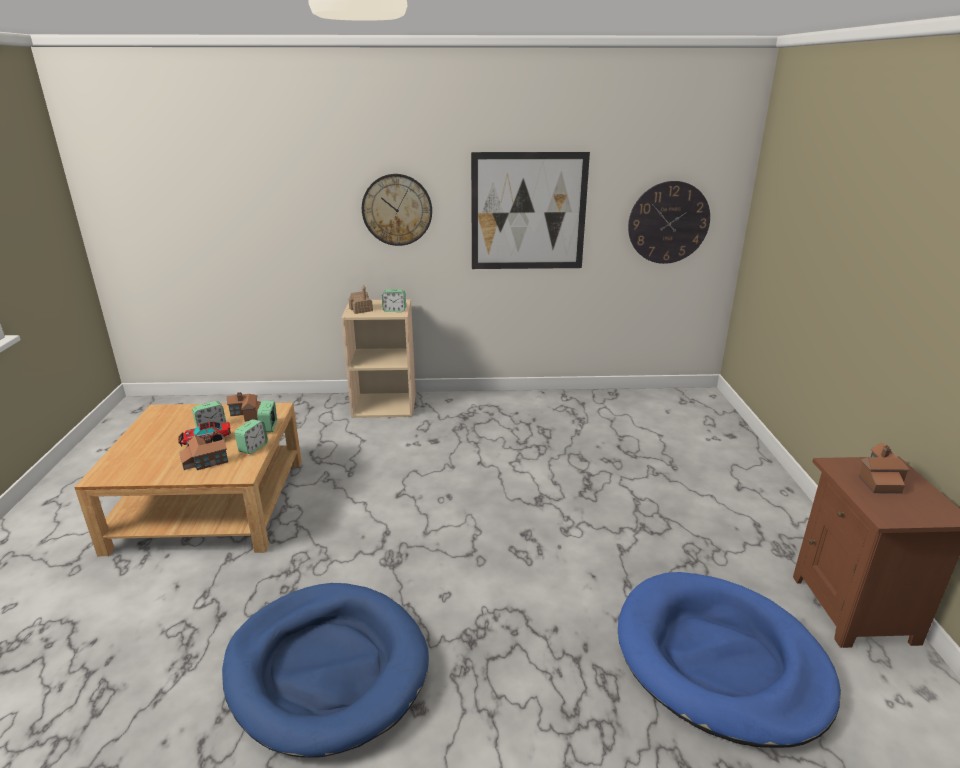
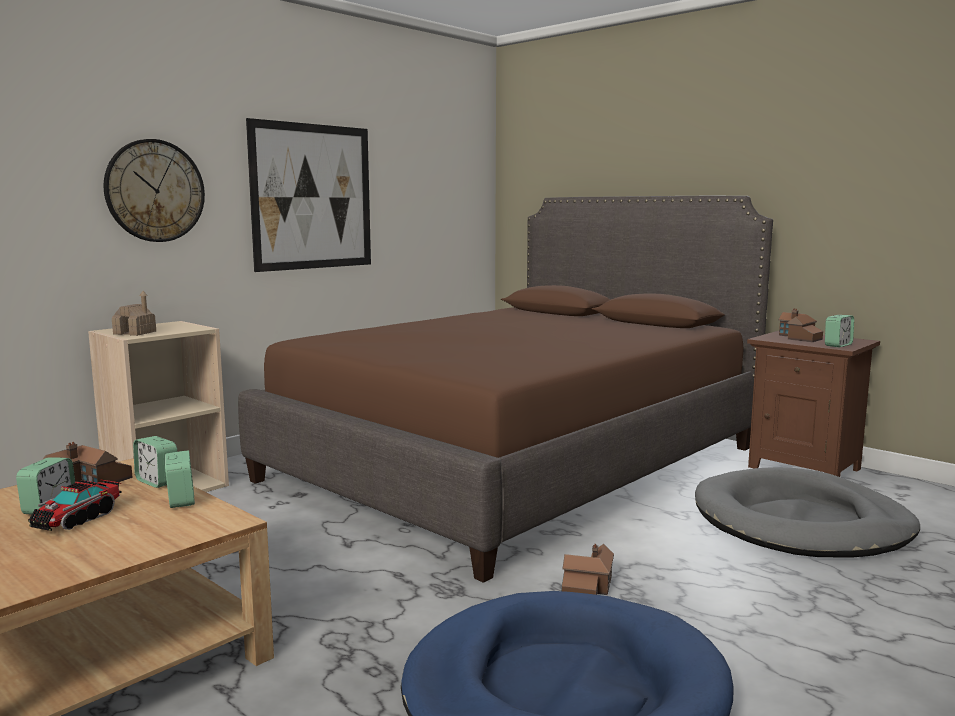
camera: 45 degrees left, 15 degrees down
(204, 461) = (128, 532): toy house -> toy house (588, 586)
(394, 310) = (186, 327): alarm clock -> alarm clock (838, 345)
(600, 476) = (517, 463): none -> brown bed
(668, 223) = (439, 211): wall clock -> none
(720, 660) = (801, 522): blue dog bed -> grey dog bed

